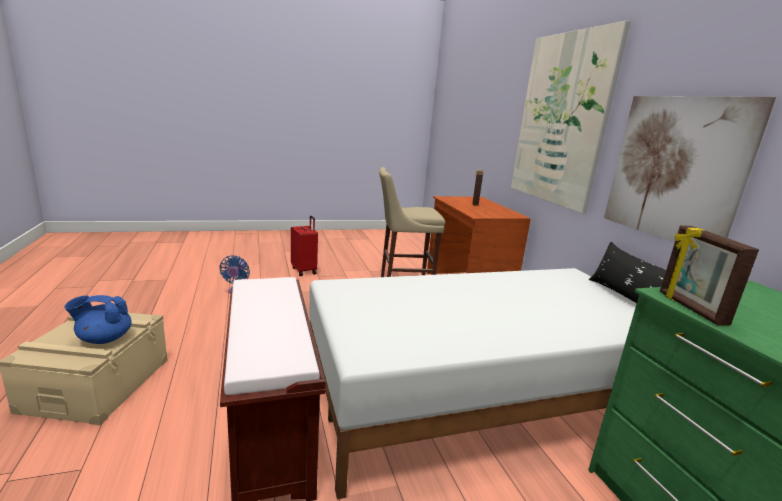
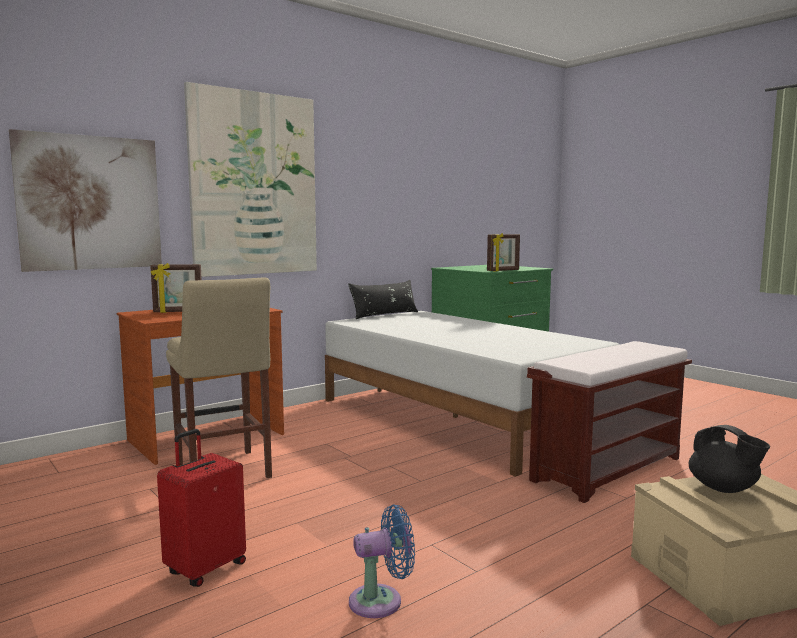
camera: 110 degrees left, 10 degrees down
(104, 339) = (723, 489): blue teapot -> black teapot
(675, 169) = (375, 216): picture -> picture (90, 203)

